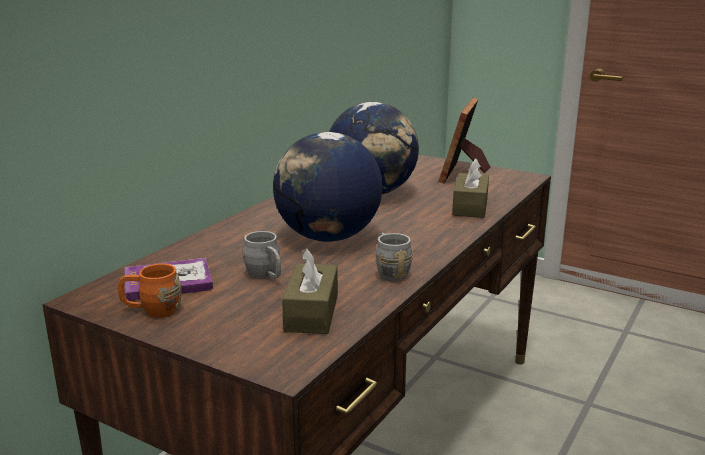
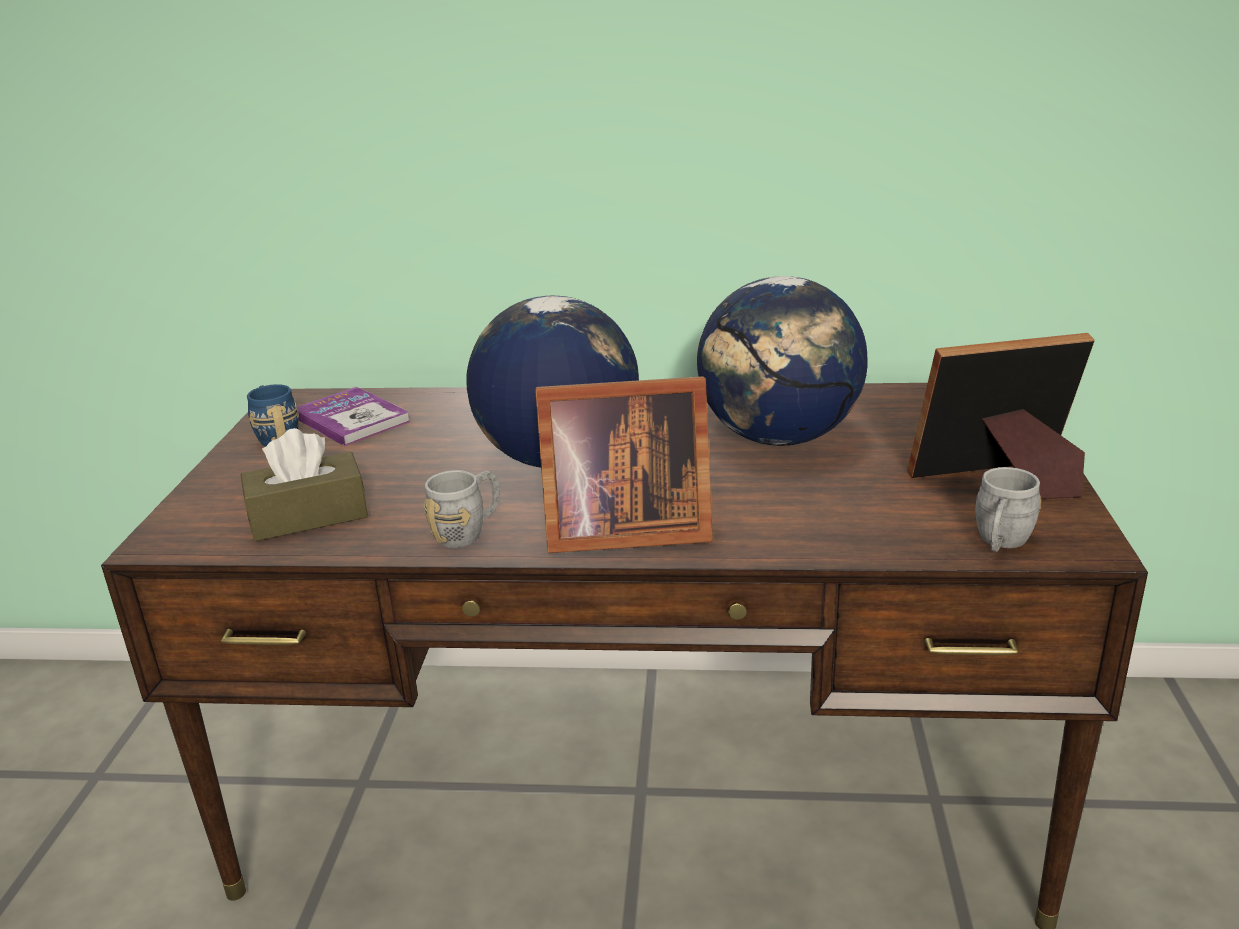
camera: 65 degrees right, 5 degrees up
(152, 310) = (276, 435): orange mug -> blue mug
(266, 276) = (400, 461): grey mug -> grey mug (1000, 543)
(429, 239) = (620, 530): none -> picture frame
(470, 206) = (818, 528): brown tissue box -> none

